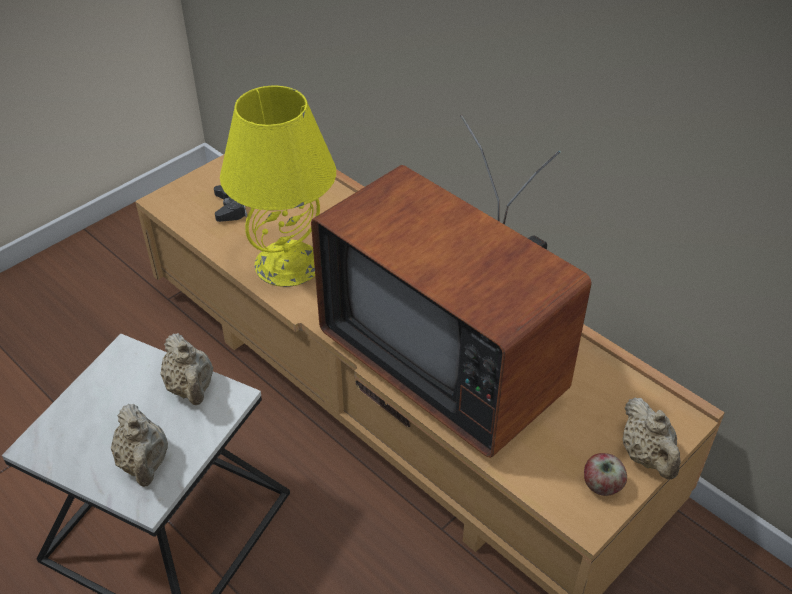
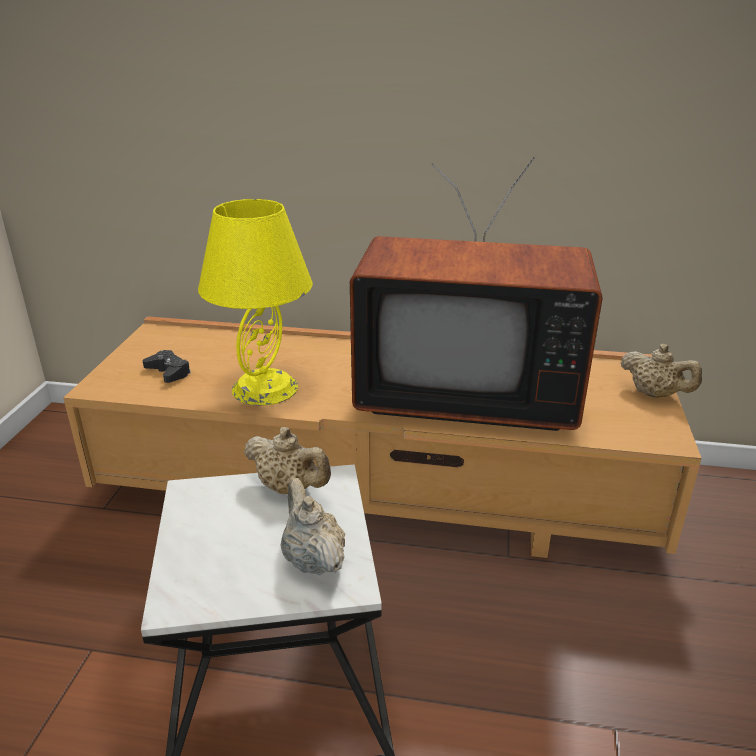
camera: 35 degrees left, 15 degrees down
(144, 463) = (312, 559): beige teapot -> beige teapot turned 150 degrees counterclockwise
(601, 486) = (652, 420): apple -> none

